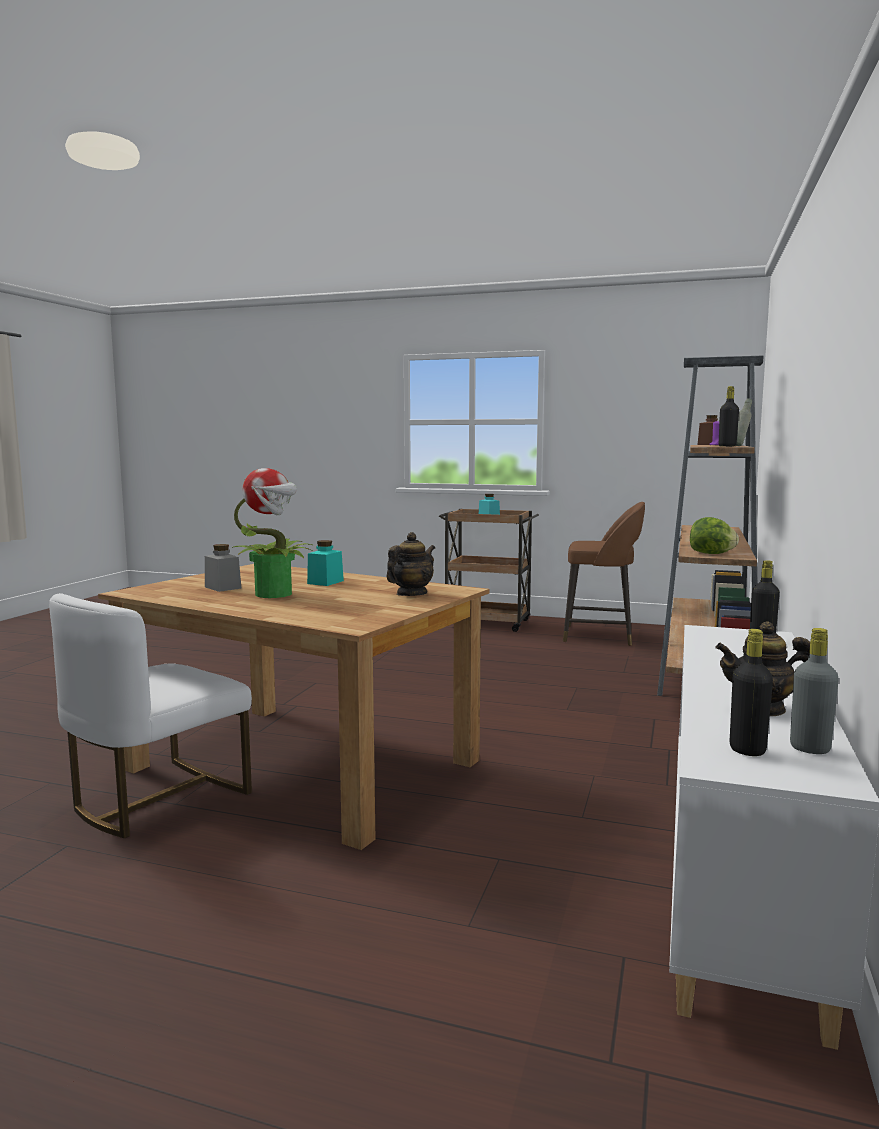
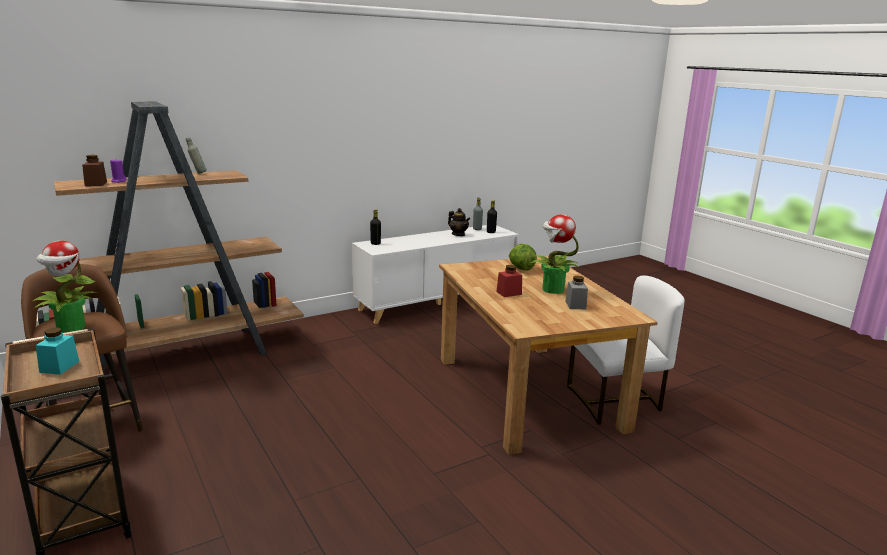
camera: 140 degrees left, 10 degrees up
(325, 582) = (509, 293): turquoise jar -> red jar
(411, 594) = (485, 270): teapot -> none
(594, 541) = (71, 328): none -> potted plant
(711, 554) = (258, 244): lettuce -> lettuce (521, 268)
(727, 446) = (229, 173): black bottle -> none

